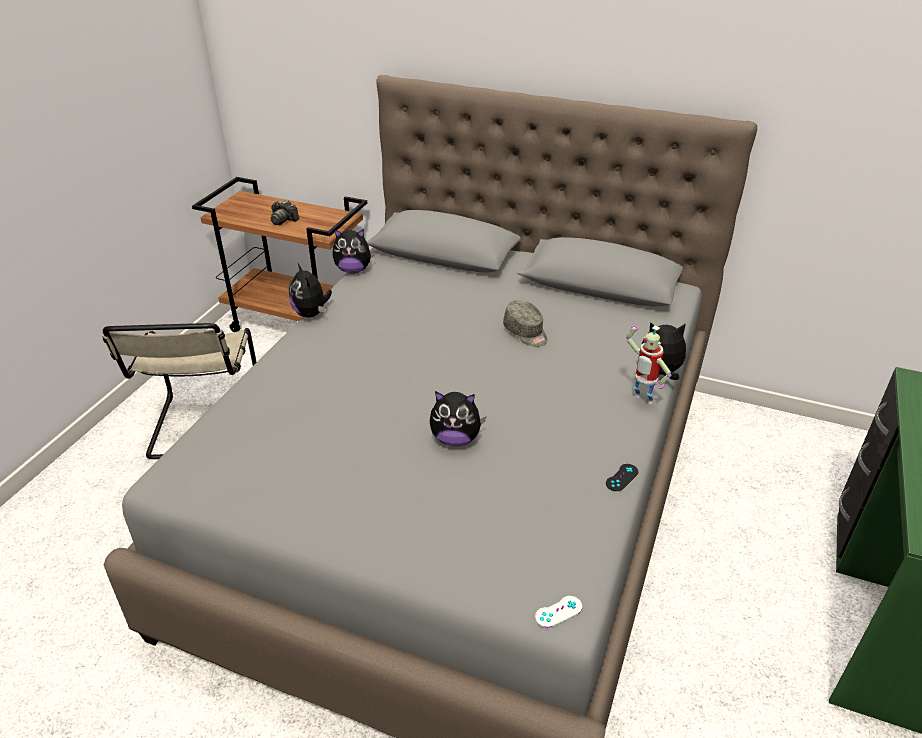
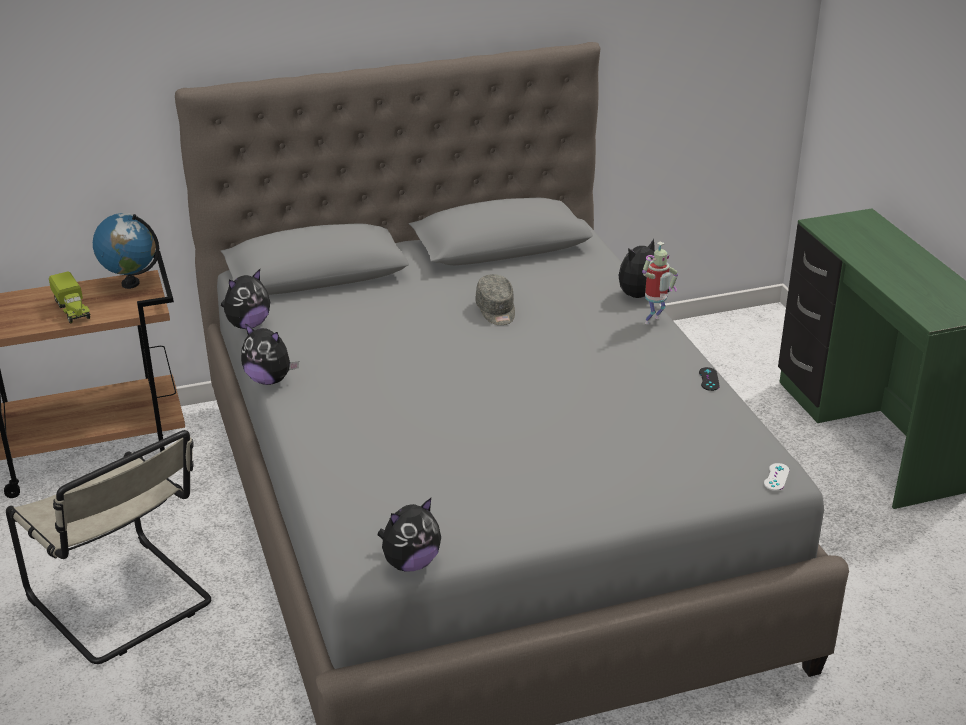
camera: 40 degrees left, 5 degrees down
(283, 220) = (72, 310): camera -> toy truck
(335, 216) = (130, 283): none -> globe
(455, 439) = (556, 413): plush toy -> plush toy (410, 563)
(526, 333) = (496, 311): grey cap -> grey cap turned 60 degrees clockwise
(641, 400) = (654, 321): toy robot -> toy robot turned 45 degrees counterclockwise

